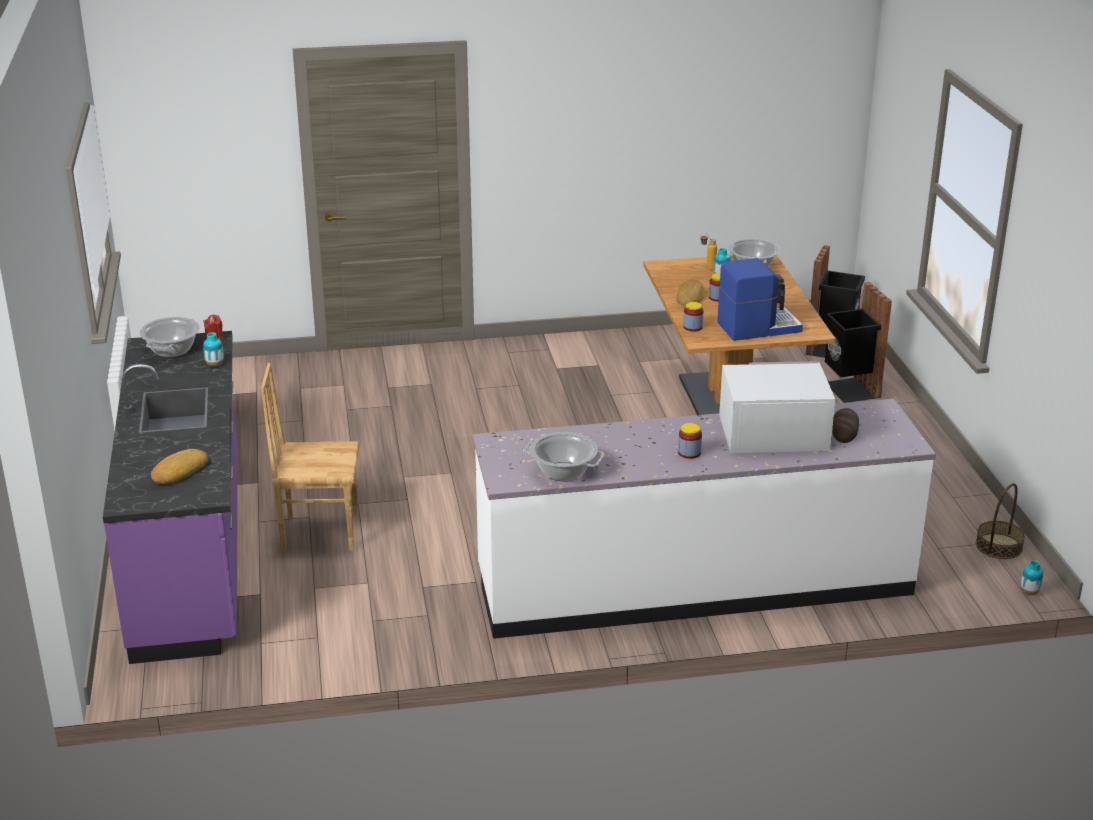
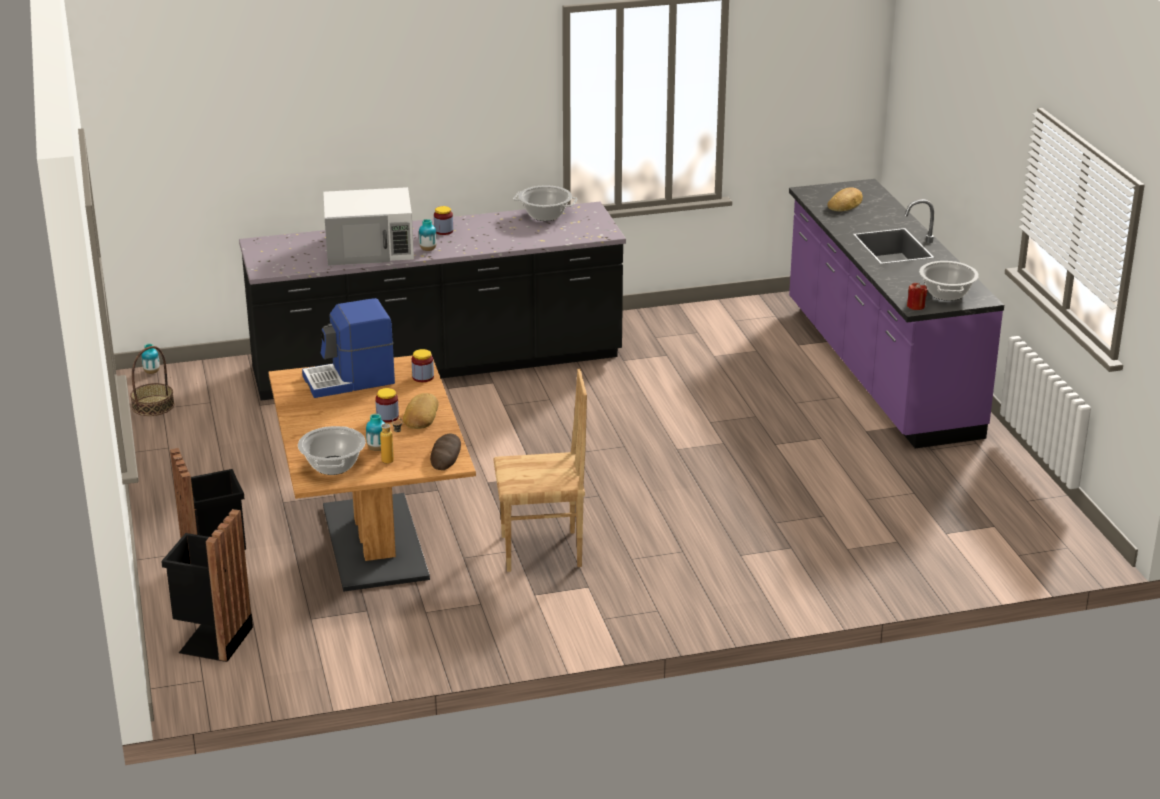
camera: 175 degrees right, 0 degrees up
(215, 365) = (892, 282): vase -> vase (428, 249)
(319, 533) = (776, 390): brown chair -> brown chair (542, 552)
(694, 584) = (437, 366): white counter -> black counter
(844, 429) = (306, 252): bread -> bread (446, 455)

